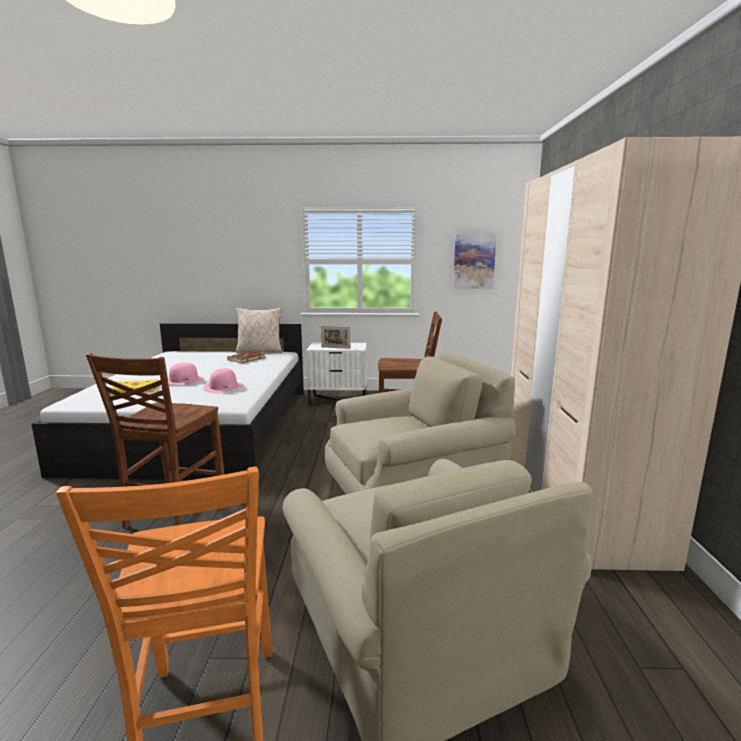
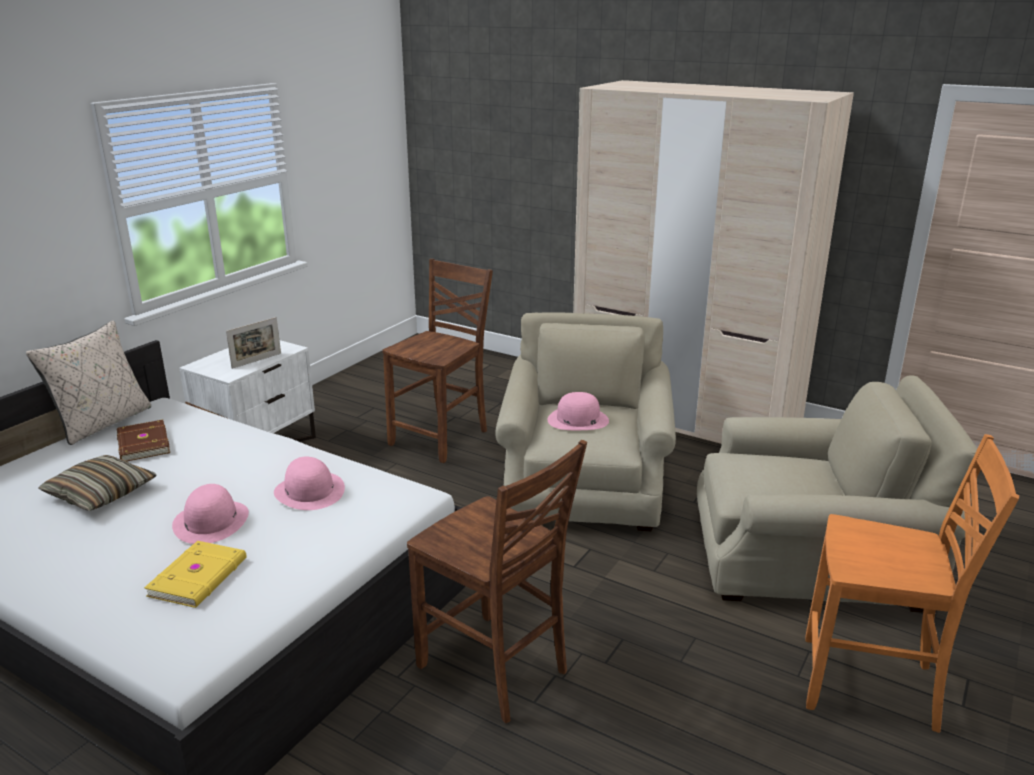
camera: 60 degrees left, 10 degrees up
(198, 364) = (100, 493): none -> pillow
(391, 424) = (578, 420): none -> pink hat
(474, 262) = (352, 162): picture -> none

